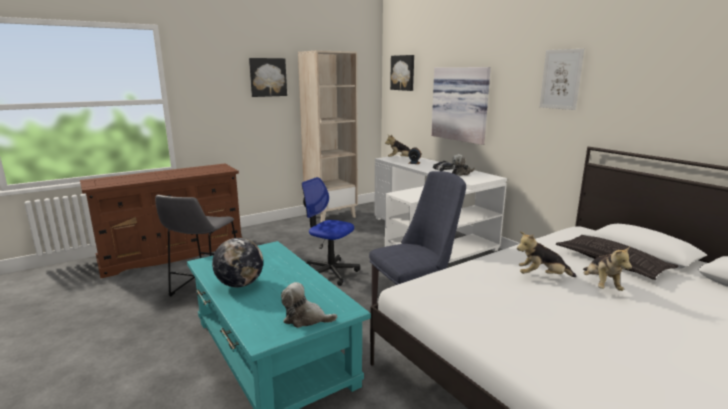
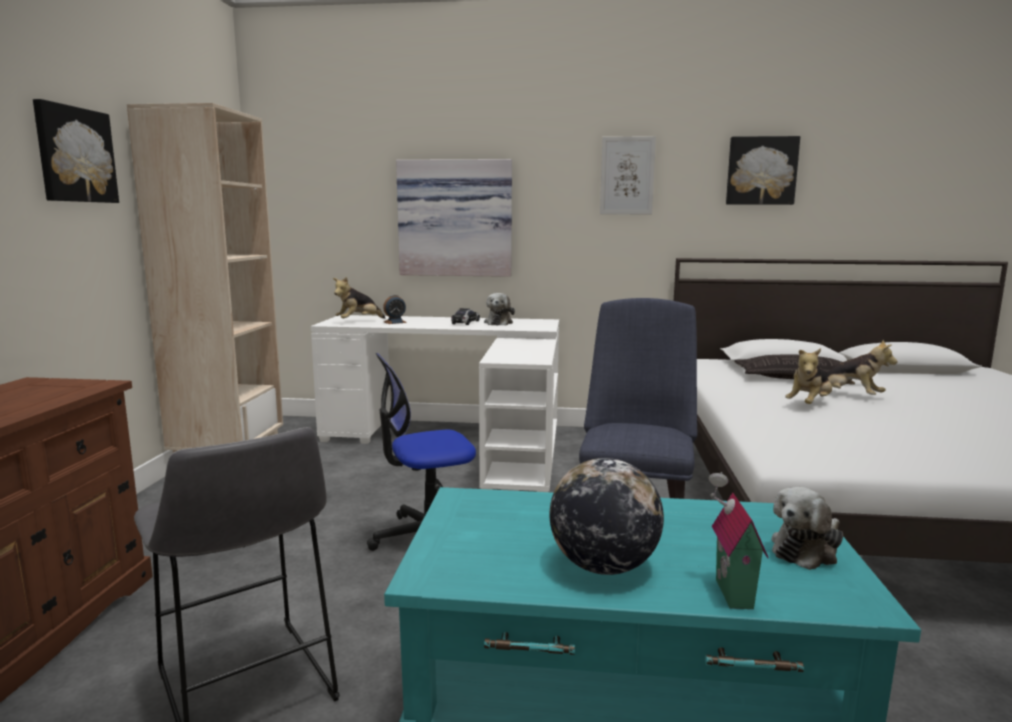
camera: 50 degrees left, 5 degrees down
(242, 311) = (730, 593): none -> toy house
(403, 72) = (309, 170): picture -> picture (761, 171)

